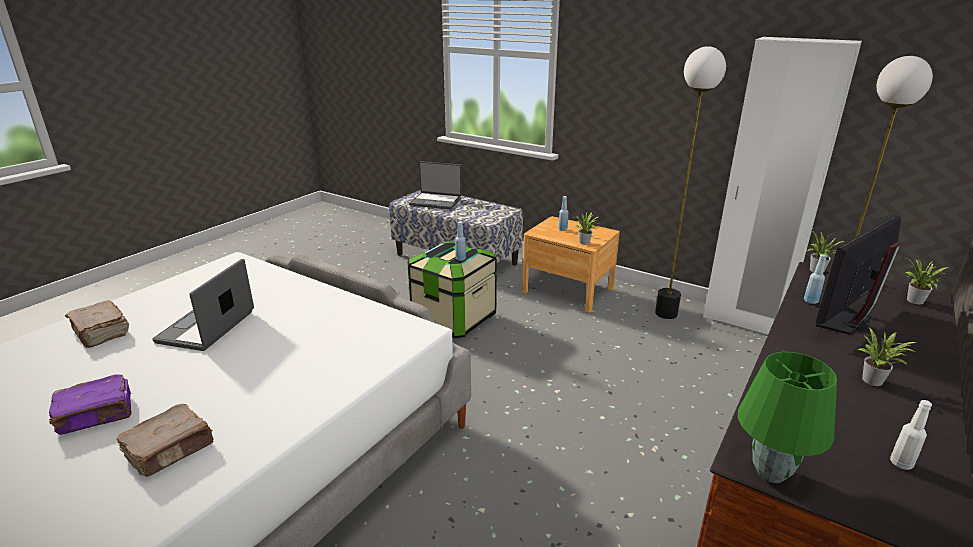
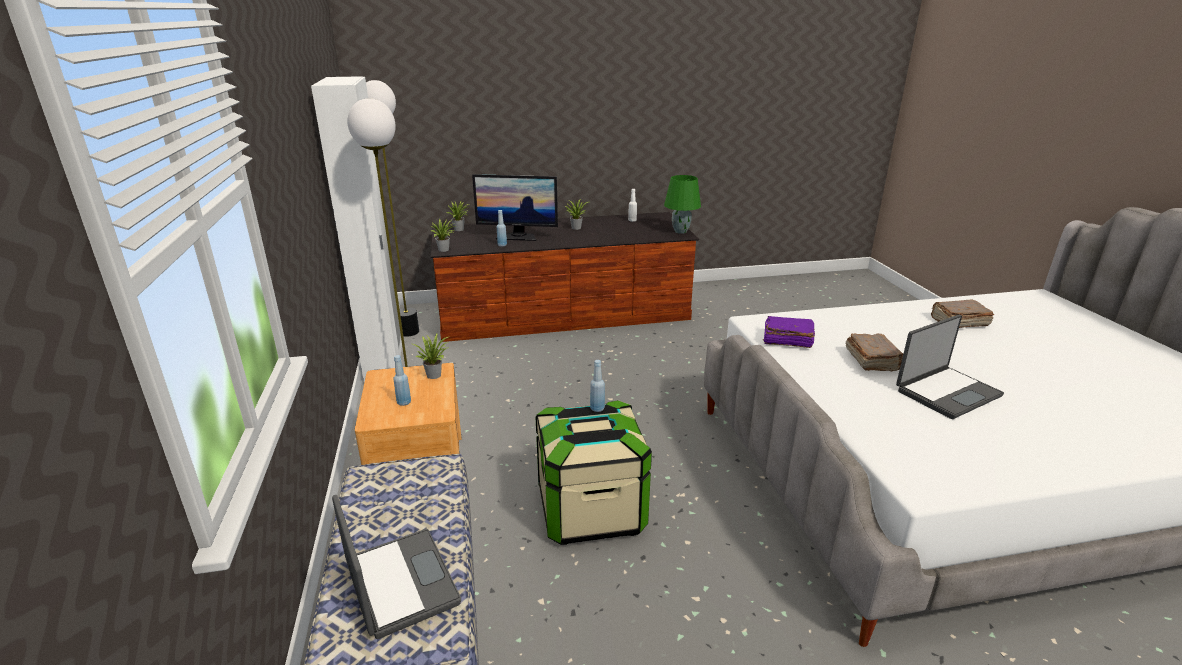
camera: 135 degrees left, 0 degrees up
(97, 415) = (1024, 356): purple book -> purple book (786, 340)
(101, 332) = (1075, 432): brown book -> brown book (871, 361)

